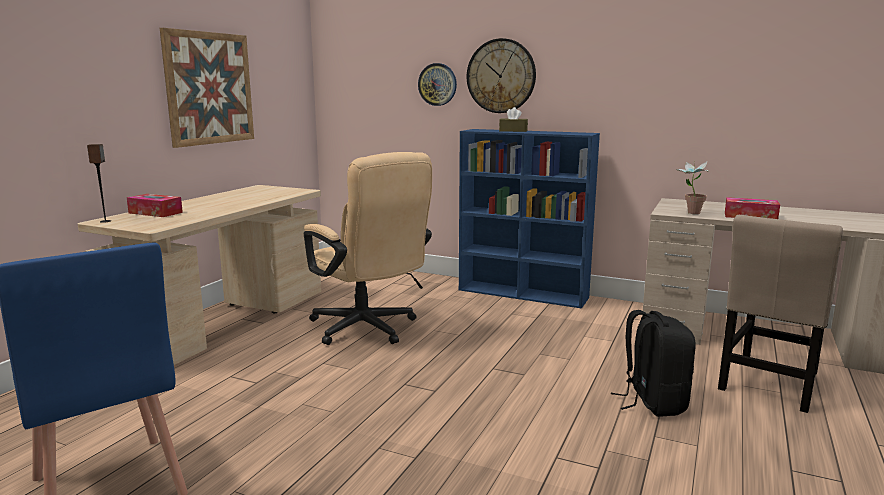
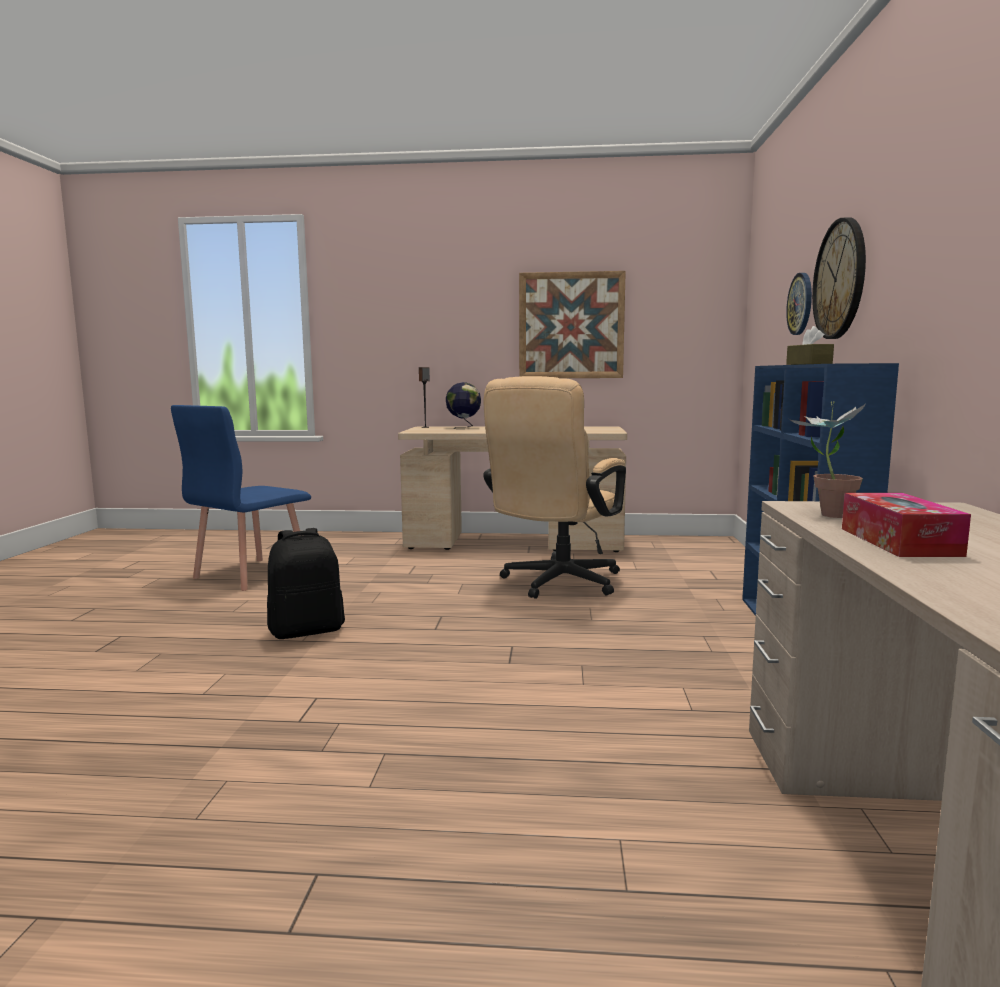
camera: 70 degrees right, 5 degrees down
(155, 213) = (463, 428): tissue box -> globe
(652, 402) = (485, 749): black backpack -> black backpack (307, 630)
(769, 383) = (658, 876): beige chair -> none

